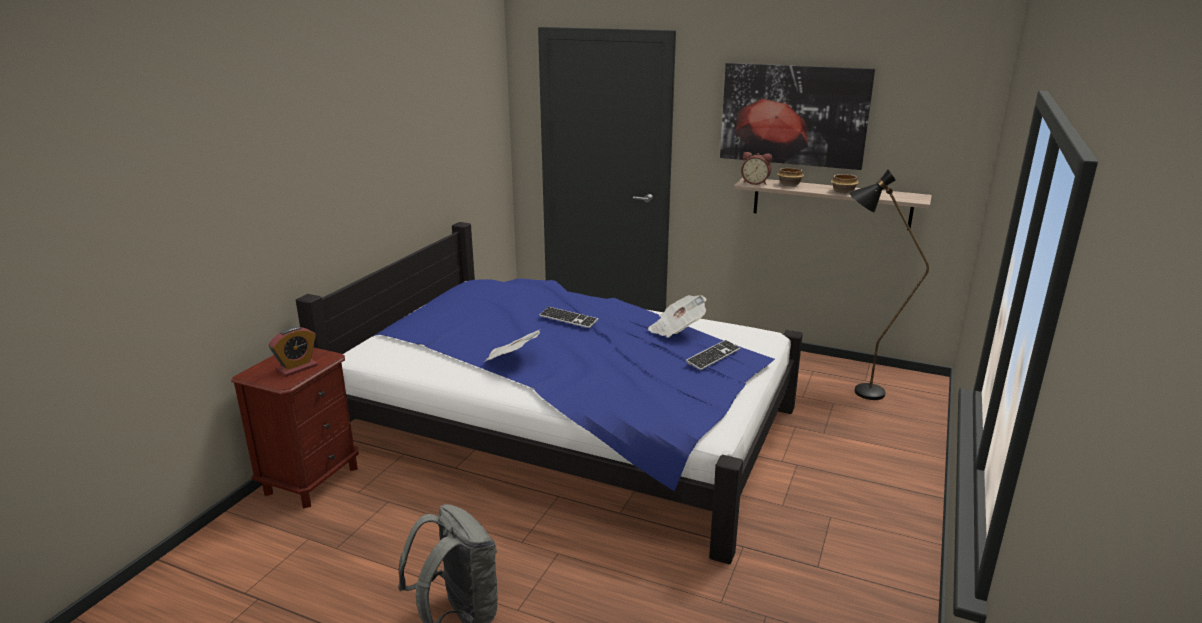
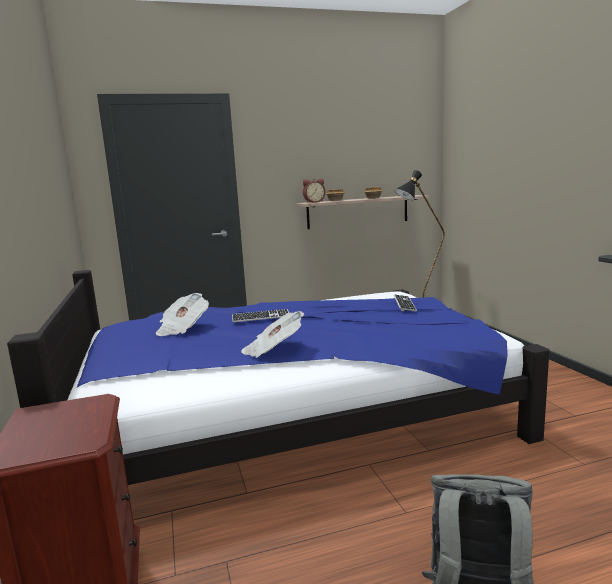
camera: 40 degrees left, 10 degrees down
(297, 368) = (74, 424): alarm clock -> none
(676, 330) = (348, 301): newspaper -> newspaper (182, 328)
(793, 115) = (325, 152): picture -> none

